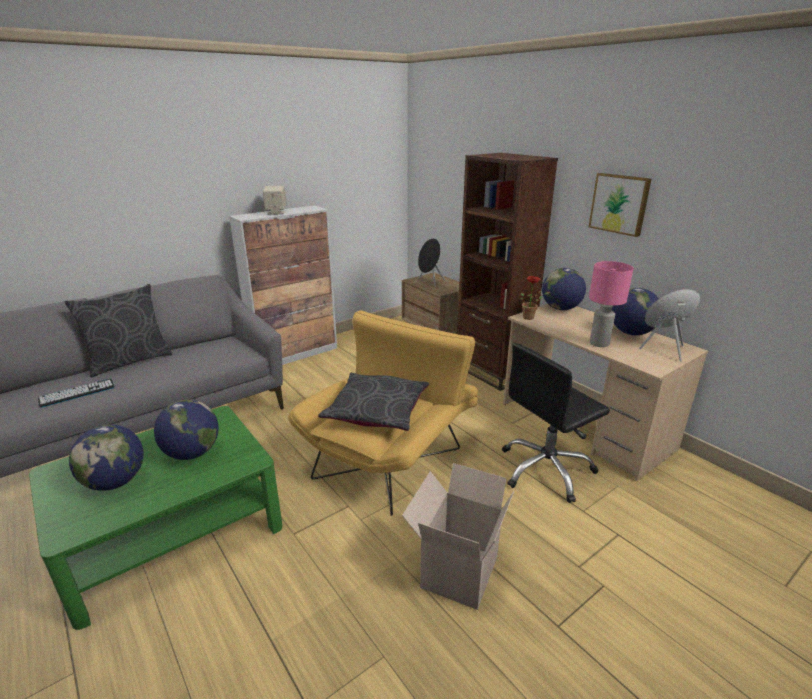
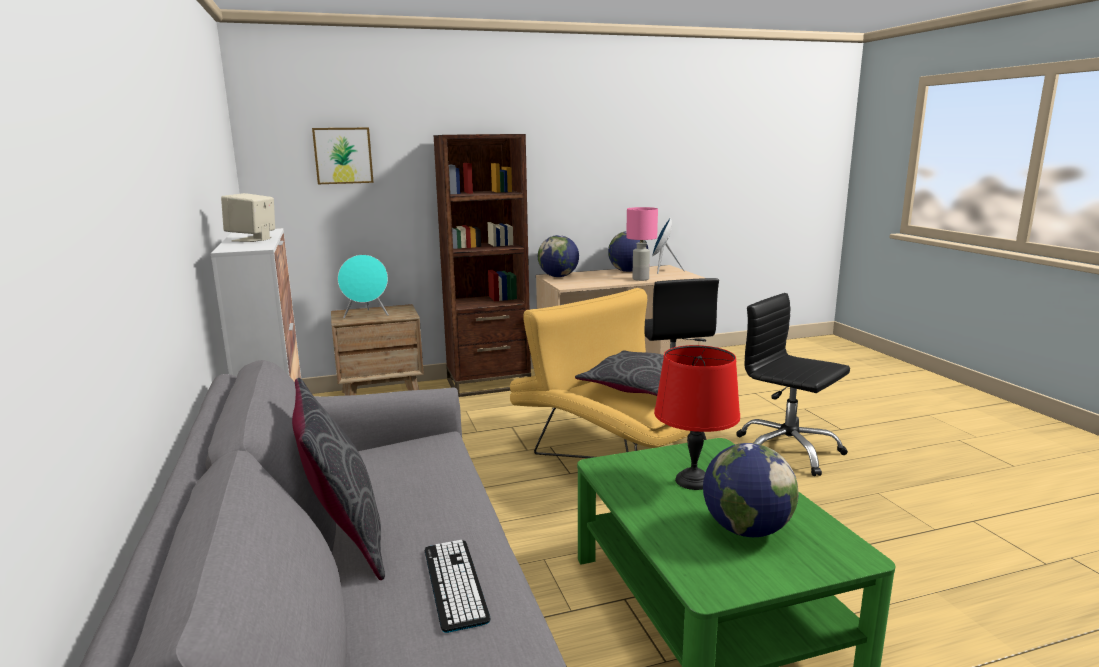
camera: 70 degrees left, 10 degrees down
(192, 453) = (692, 481): globe -> red table lamp
(430, 282) = (366, 315): black speaker -> turquoise speaker
(457, 570) = (787, 451): cardboard box -> black office chair
(530, 317) = (569, 285): potted plant -> none
(620, 203) = (578, 168): picture -> picture (343, 155)

